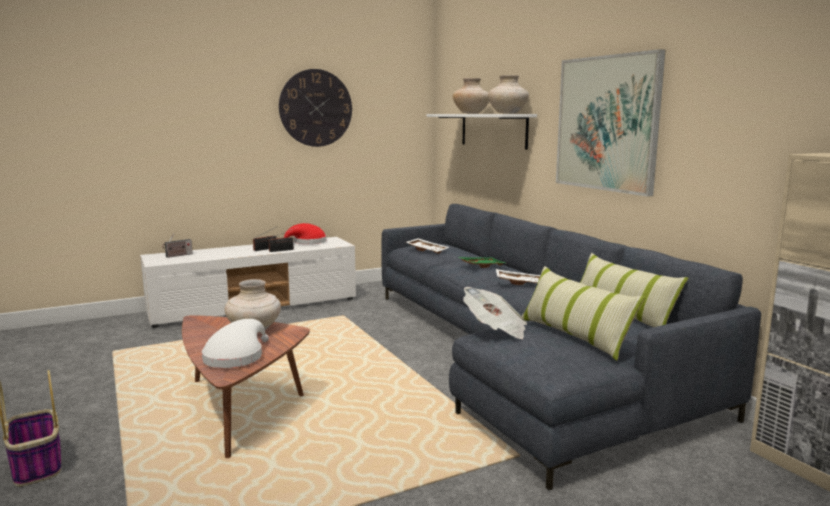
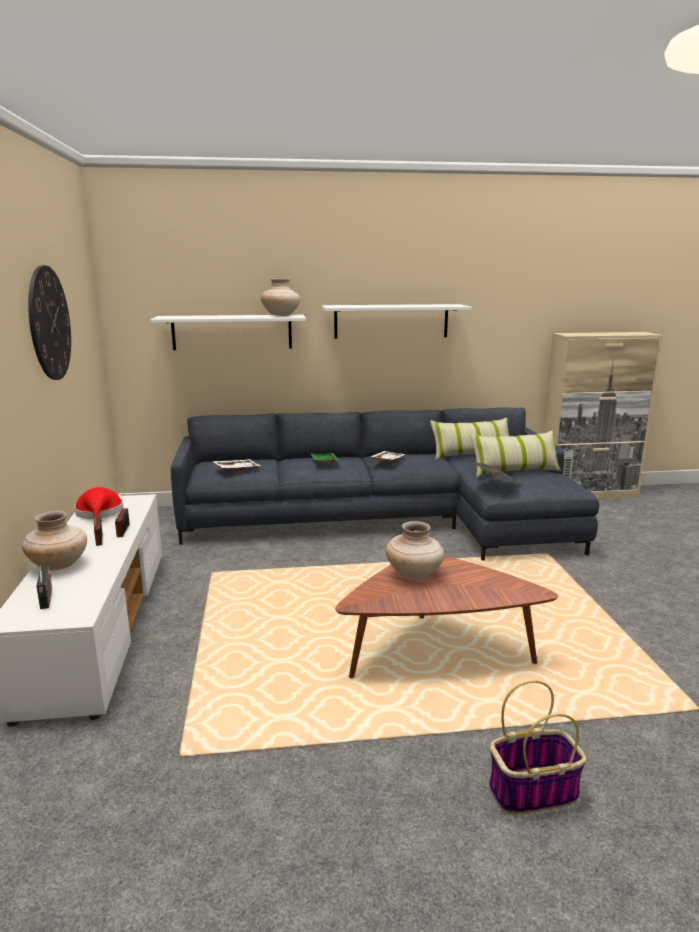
camera: 70 degrees left, 5 degrees up
(236, 357) = (490, 586): white hat -> none
(471, 113) = (221, 316): beige vase -> beige vase (59, 565)
(606, 123) = (391, 321): picture -> white shelf

